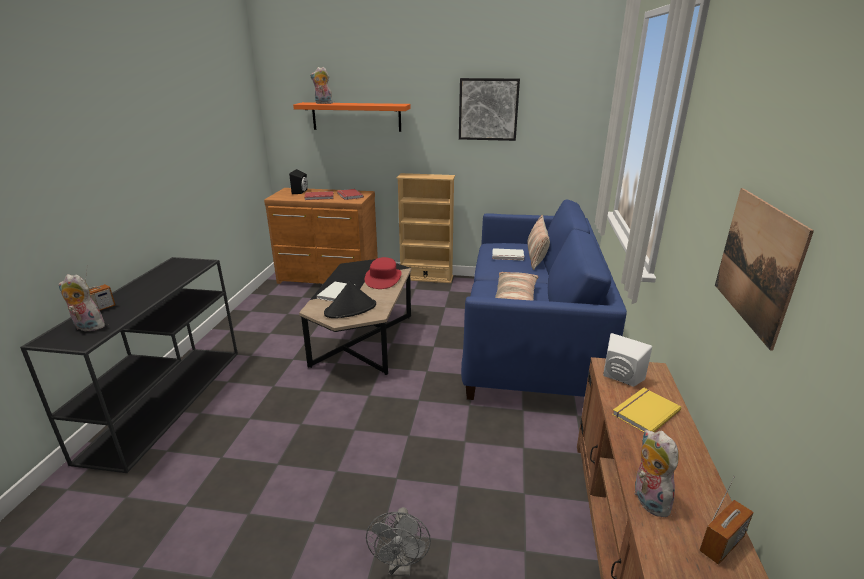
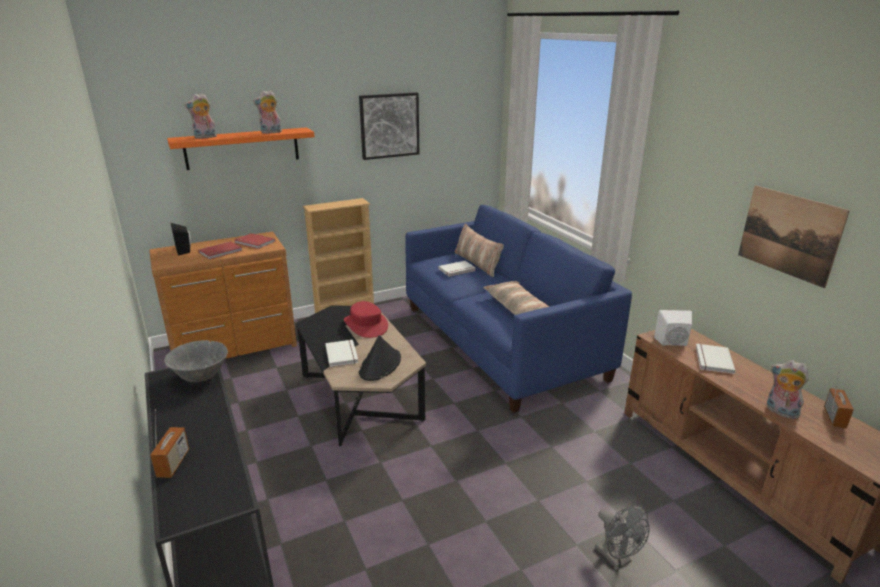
camera: 35 degrees left, 0 degrees up
(87, 327) = (202, 485): plush toy -> plush toy (270, 132)
(190, 269) = (201, 378): none -> grey bowl
(644, 412) = (712, 360): yellow book -> white book

